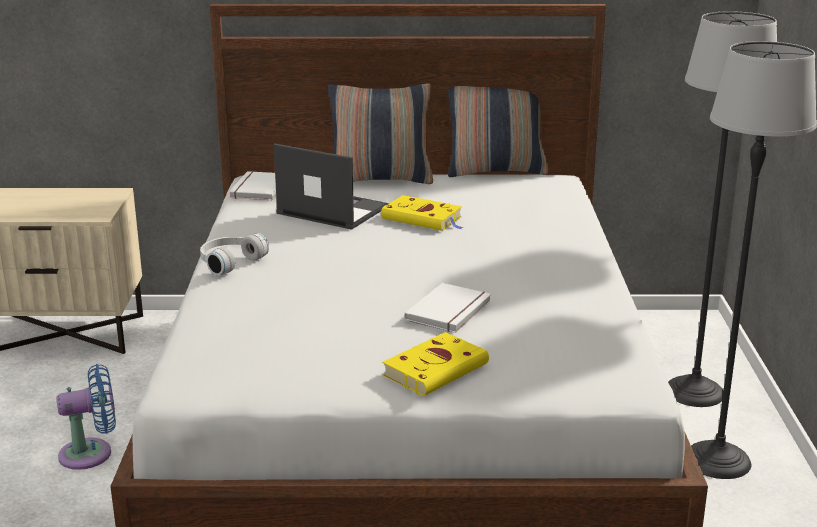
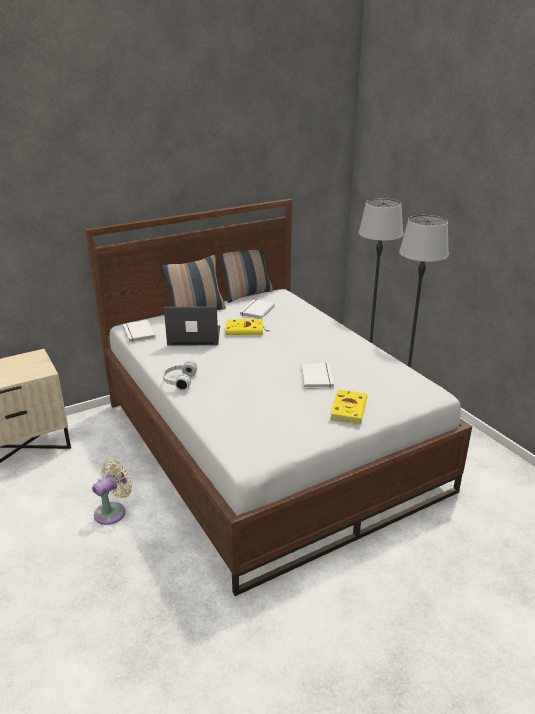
camera: 30 degrees left, 5 degrees up
(91, 453) = (113, 511): blue fan -> beige fan
(479, 196) = (256, 310): none -> white book

